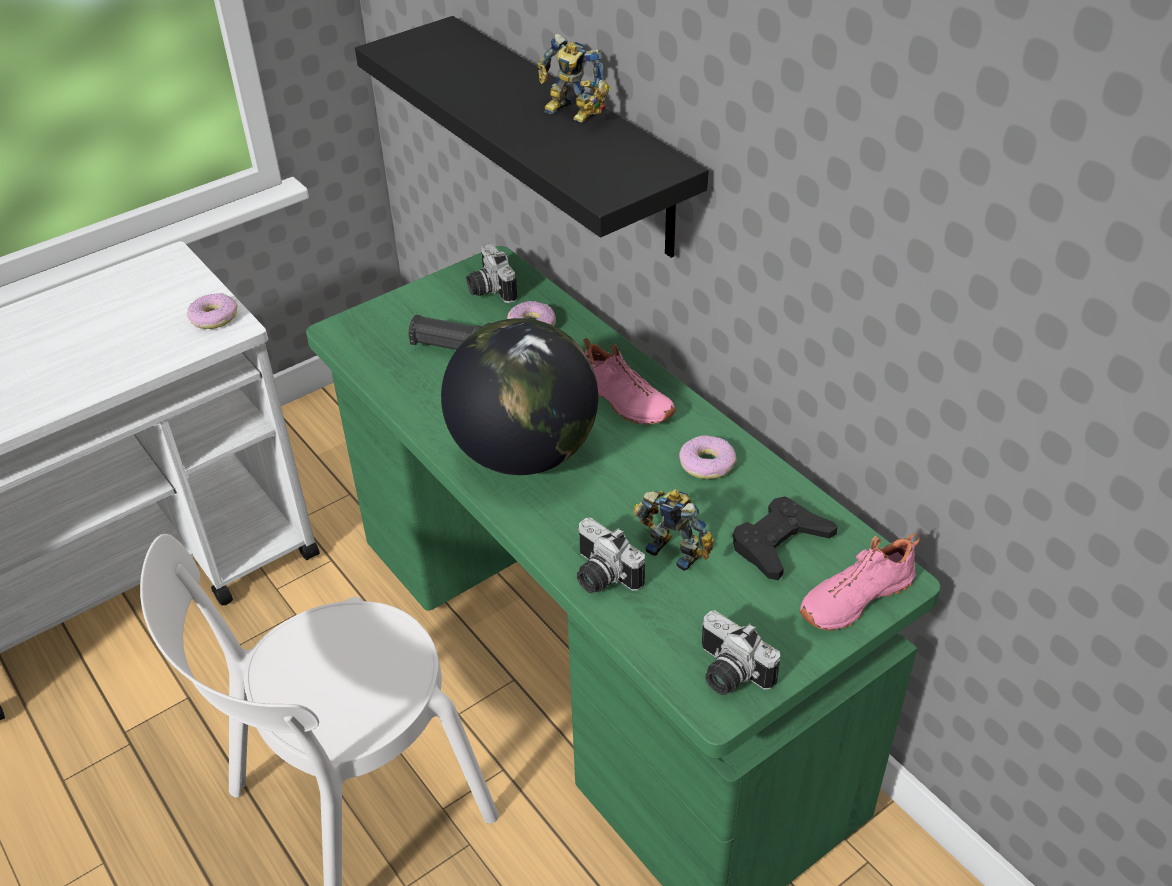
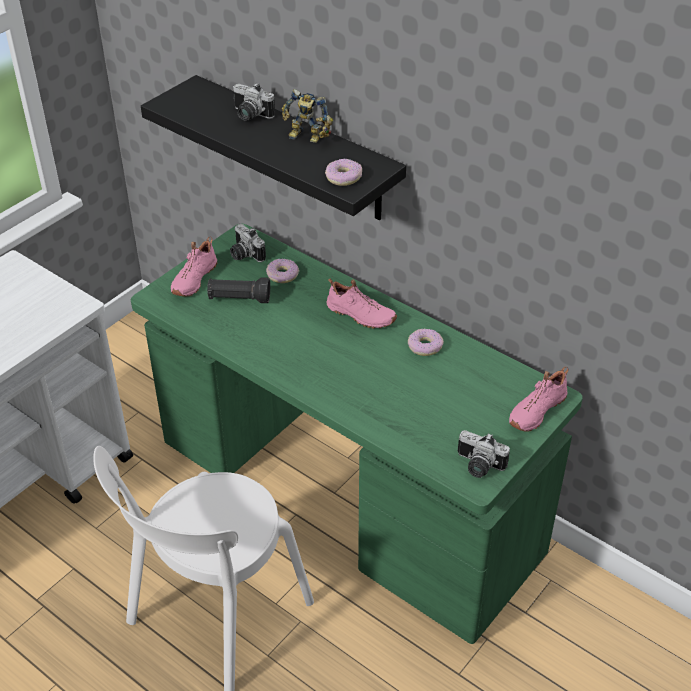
camera: 15 degrees left, 0 degrees up
(214, 317) = (63, 300): donut -> donut (343, 177)
(403, 313) = (193, 279): none -> pink shoe
(524, 453) = (309, 358): globe -> none
(600, 576) = (384, 424): camera -> camera (249, 115)
(675, 548) = (423, 400): toy robot -> none
(779, 543) = (483, 387): black game controller -> none

